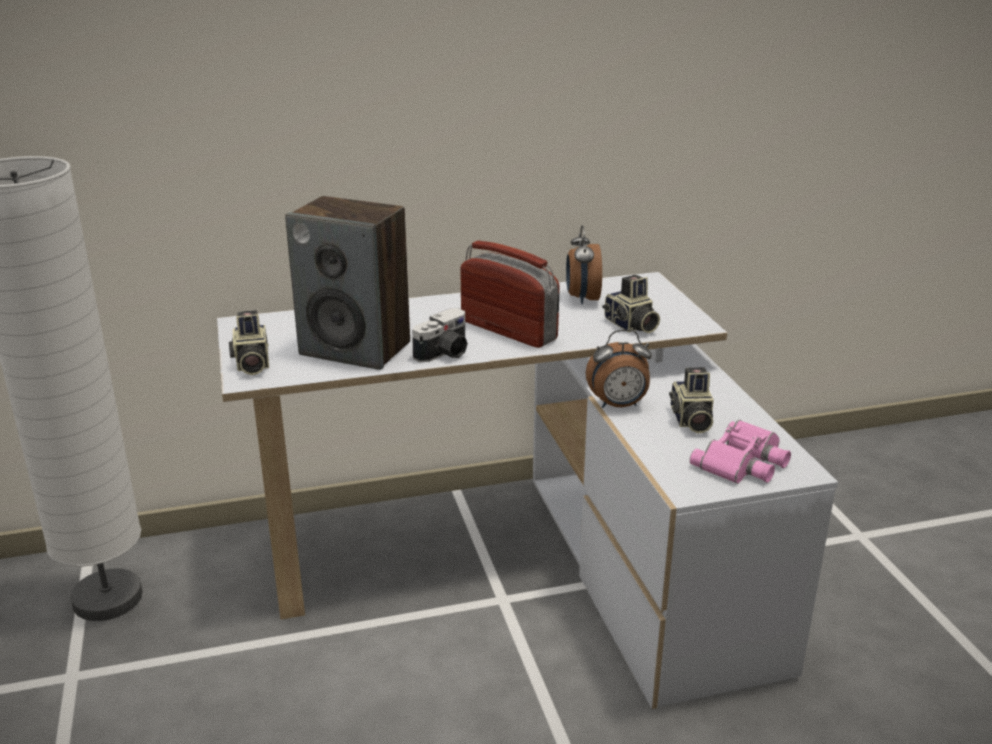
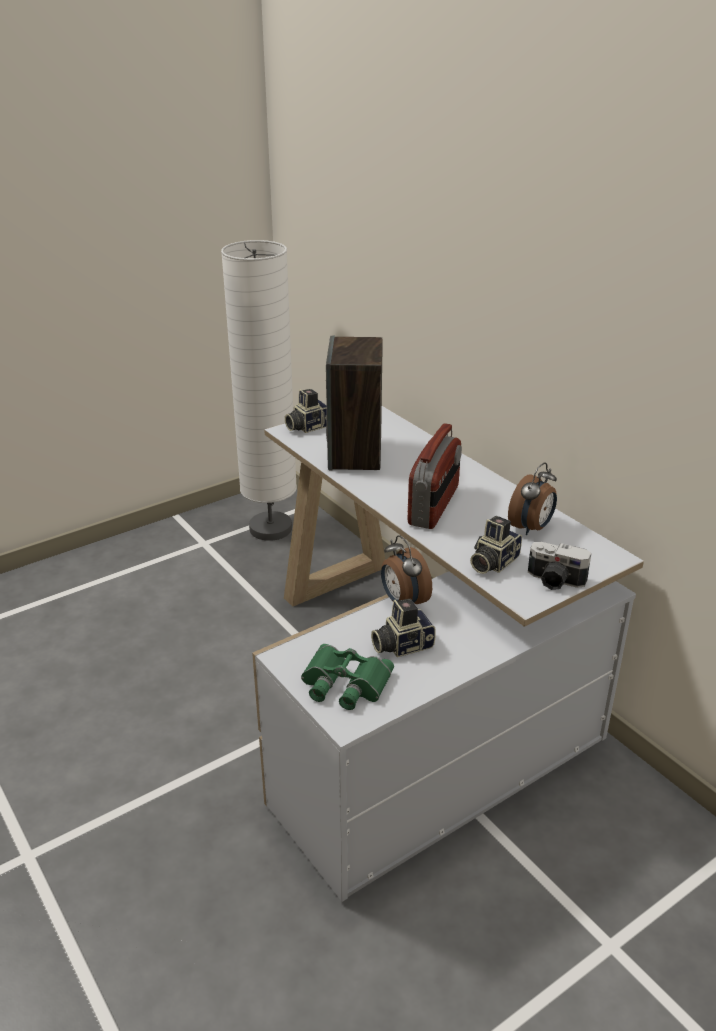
camera: 70 degrees right, 5 degrees up
(445, 354) = (371, 488): camera -> camera (554, 581)
(582, 298) = (531, 528): alarm clock -> alarm clock turned 150 degrees clockwise
(743, 462) = (344, 684): pink binoculars -> green binoculars

